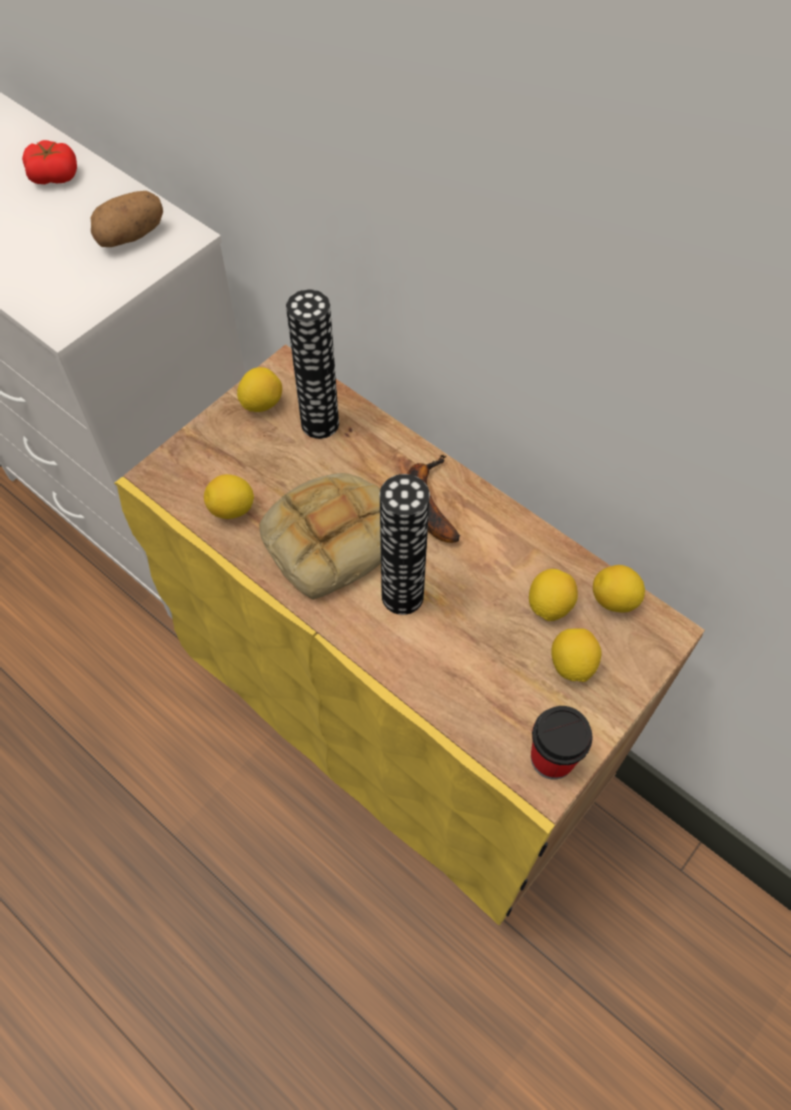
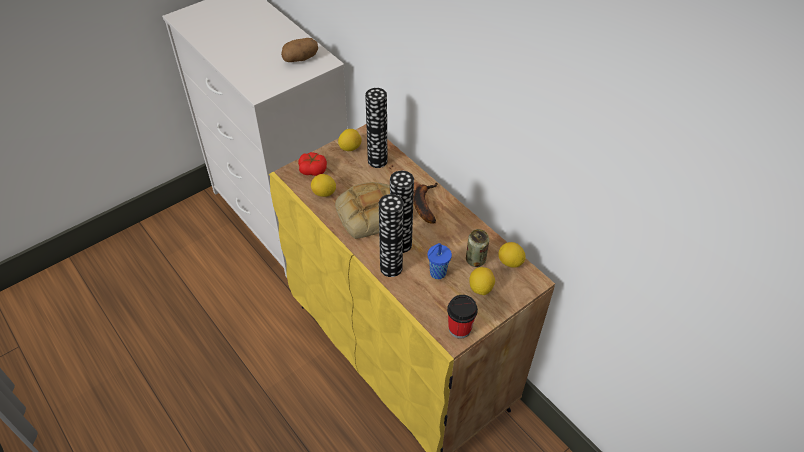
camera: 10 degrees right, 10 degrees down
(54, 175) = (269, 28): tomato -> tomato (313, 170)
(394, 650) = (391, 268): none -> vase
(483, 647) = (437, 273): none -> blue cup
(549, 605) = (475, 260): lemon -> can

